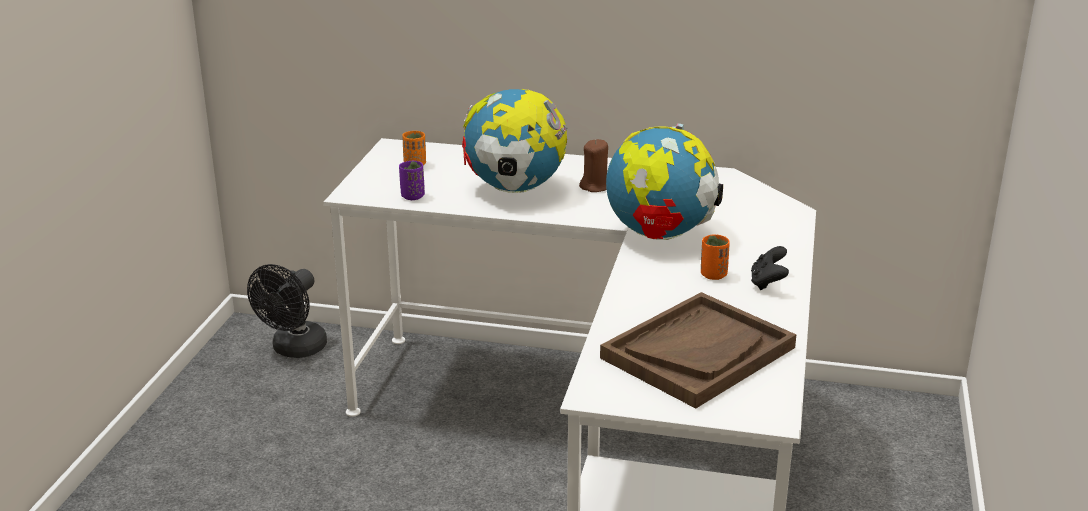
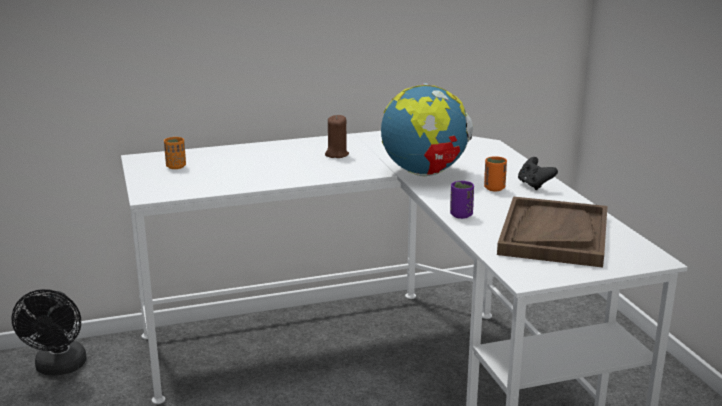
camera: 30 degrees left, 5 degrees down
(412, 196) = (204, 187): purple cup -> purple cup (461, 215)
(515, 190) = (280, 167): globe -> none

